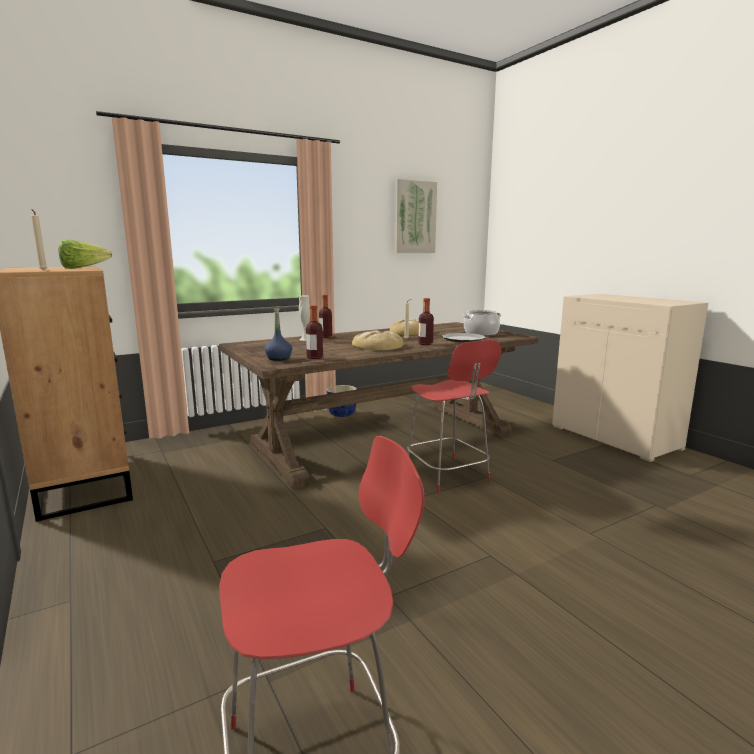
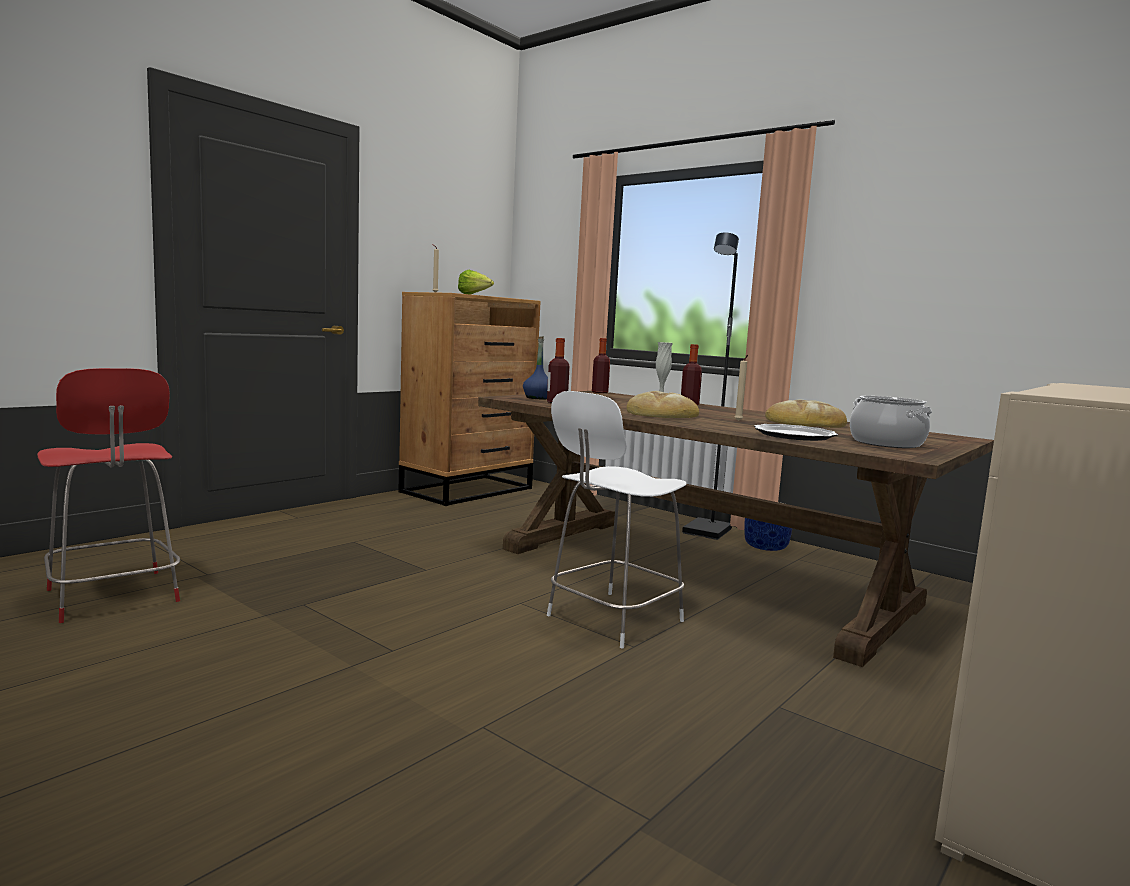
camera: 70 degrees right, 5 degrees down
(303, 420) = (708, 532): none -> black floor lamp
(414, 217) = (1005, 229): picture -> none
(425, 344) = (715, 424): bottle -> bottle (599, 392)
(448, 476) = (611, 619): red chair -> white chair

